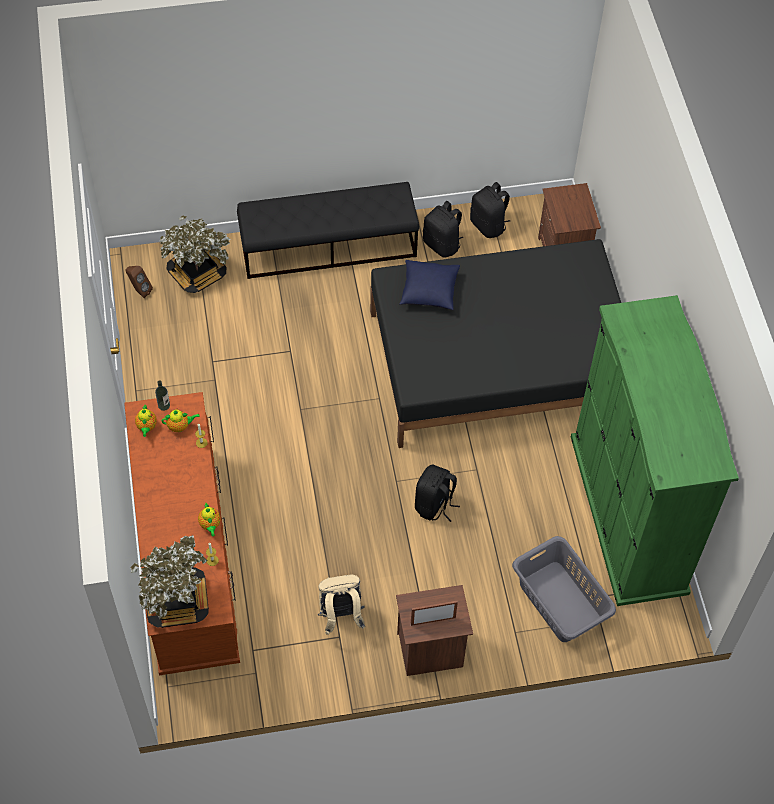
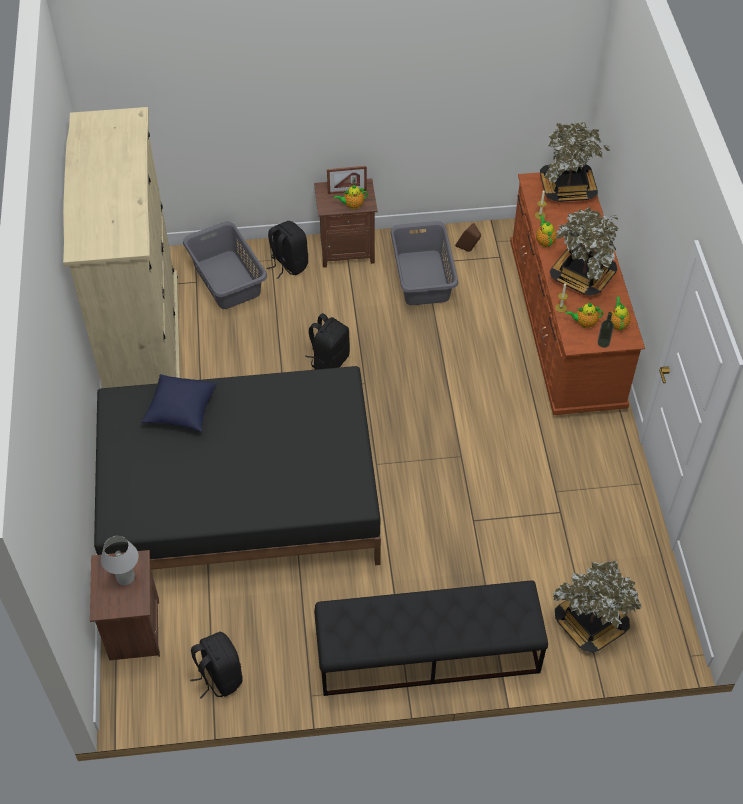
camera: 175 degrees left, 5 degrees down
(139, 291) = (657, 603): brown speaker -> brown speaker (468, 250)
(175, 481) = (582, 276): none -> potted plant
(340, 616) = (423, 277): beige backpack -> grey laundry basket
(425, 600) = (352, 205): none -> teapot
(428, 291) = (315, 485): blue pillow -> blue pillow (181, 410)
(442, 244) = (283, 651): black backpack -> black backpack (288, 264)
(568, 212) = (125, 578): none -> white table lamp
(628, 513) = (143, 345): green wardrobe -> beige wardrobe

